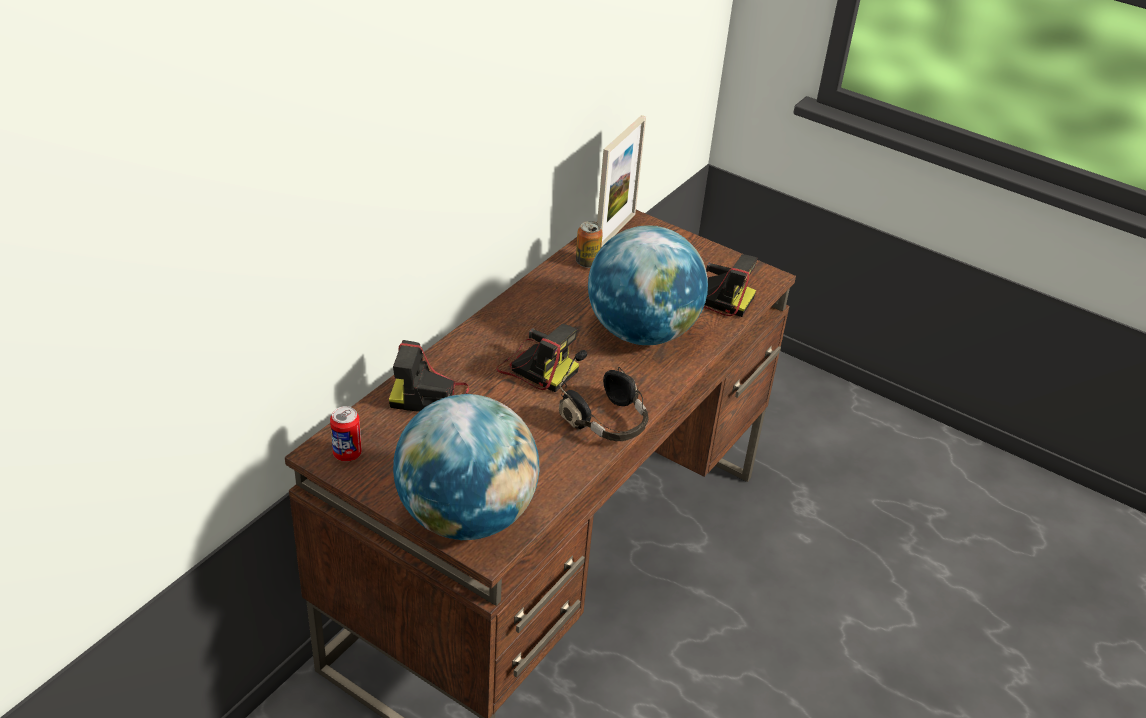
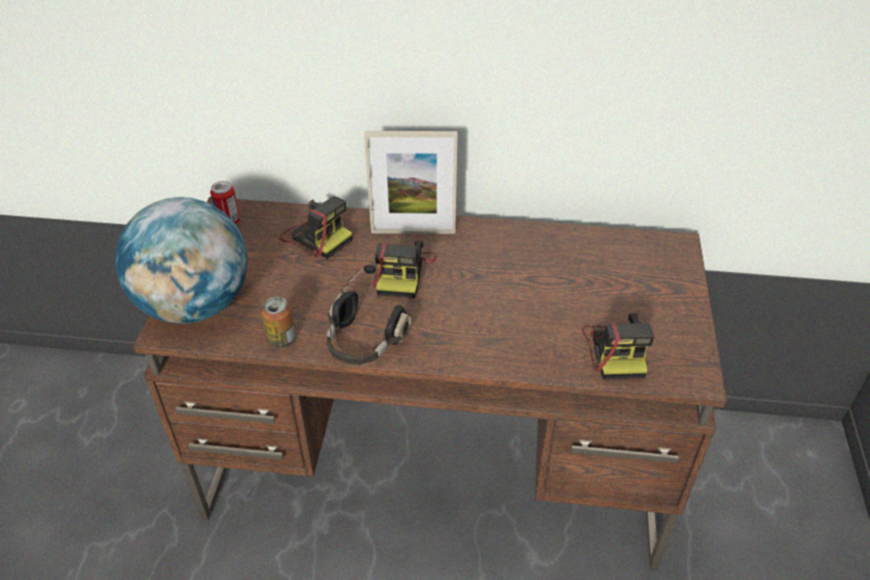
camera: 65 degrees right, 5 degrees up
(432, 401) = (316, 236): camera -> camera turned 150 degrees clockwise
(587, 262) = (580, 247): can -> can (281, 339)
(615, 231) = (648, 246): picture frame -> picture frame (413, 231)
(642, 332) = (510, 318): globe -> none

